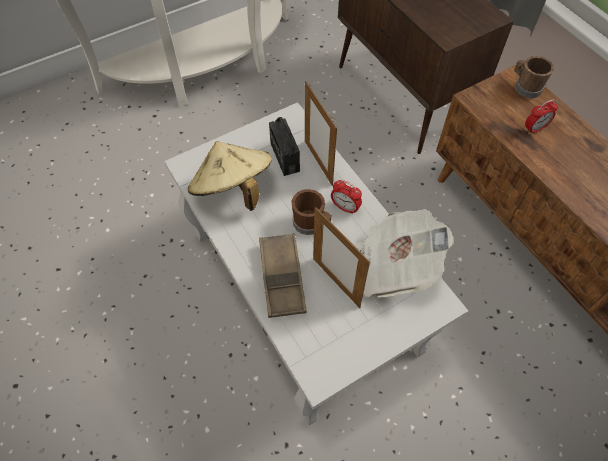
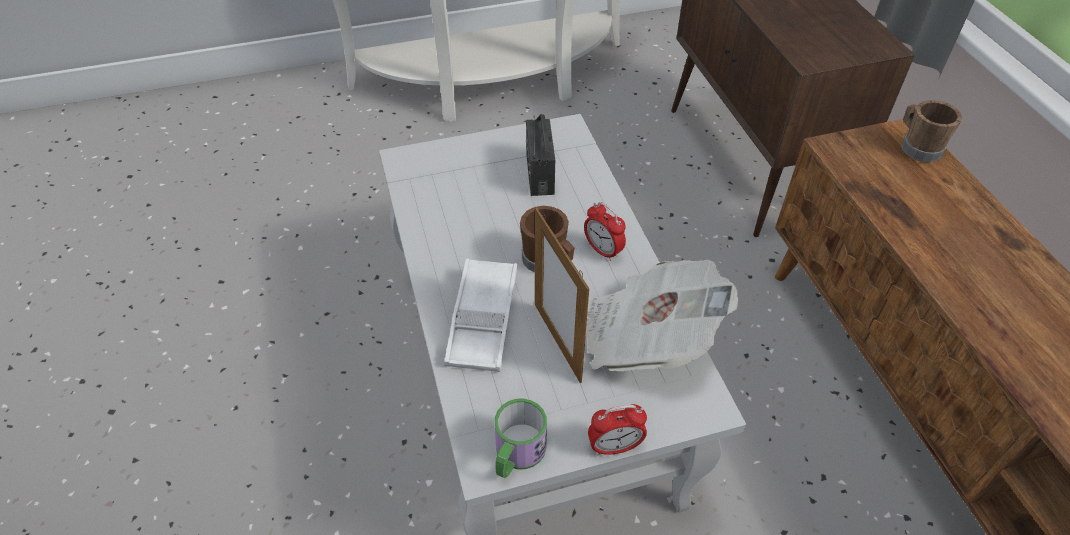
camera: 15 degrees right, 10 degrees down
(233, 190) = (455, 200): beige hat -> none
(282, 278) = (483, 320): brown tray -> white tray
(318, 162) = (584, 189): picture frame -> none
(335, 367) = (516, 454): none -> mug
(534, 129) = (918, 201): alarm clock -> alarm clock (614, 447)

